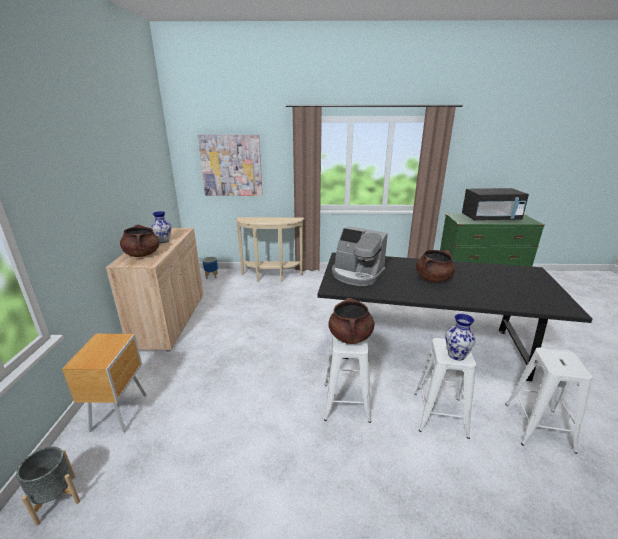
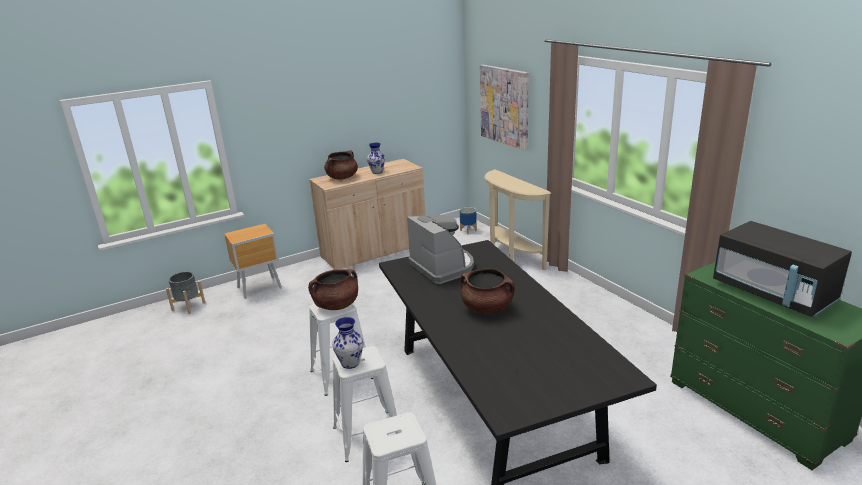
camera: 60 degrees right, 0 degrees up
(357, 274) = (443, 267): coffee machine -> coffee machine turned 150 degrees clockwise

